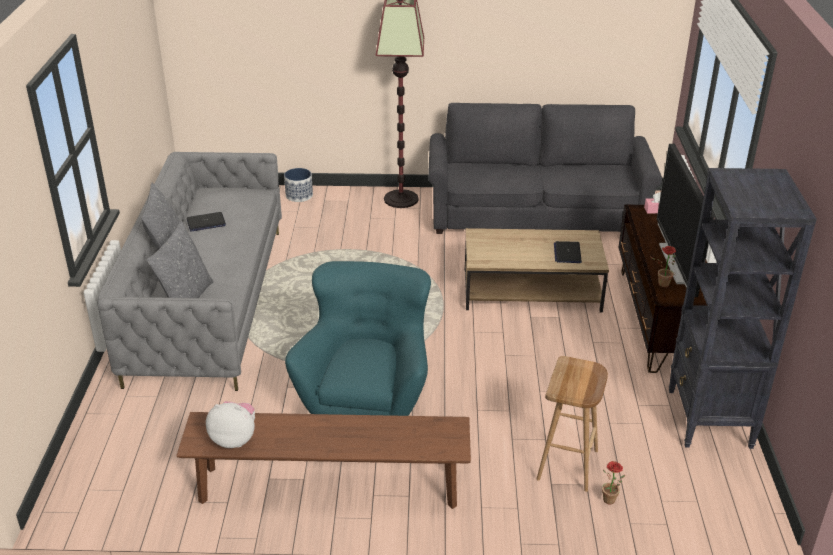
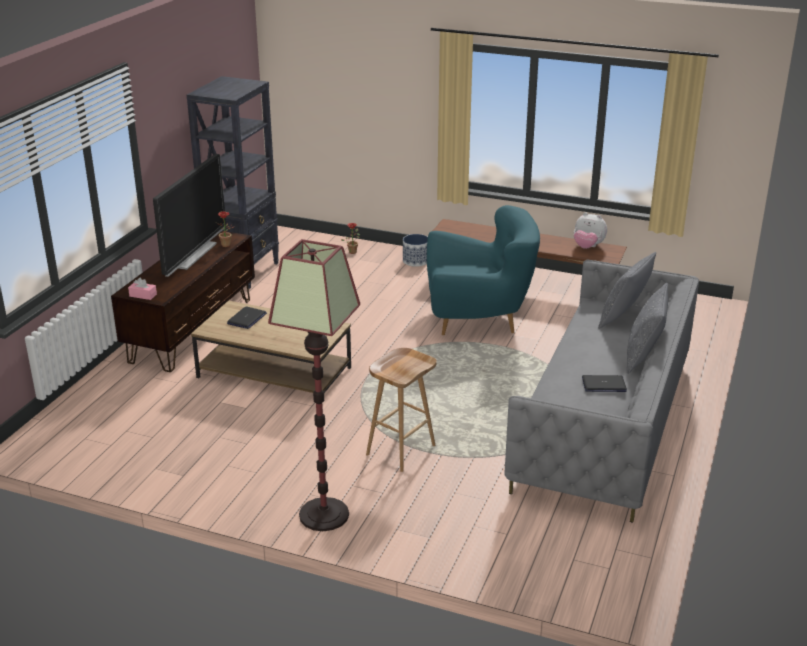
camera: 160 degrees left, 5 degrees down
(299, 196) = (462, 554): planter -> planter (416, 261)
(367, 403) = (478, 319): turquoise armchair -> turquoise armchair turned 120 degrees counterclockwise
(536, 214) = (176, 454): grey sofa -> none
(568, 466) = (362, 268): brown stool -> brown stool (401, 449)

